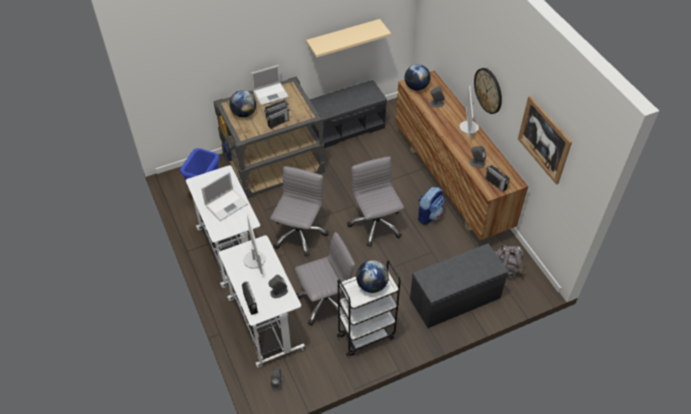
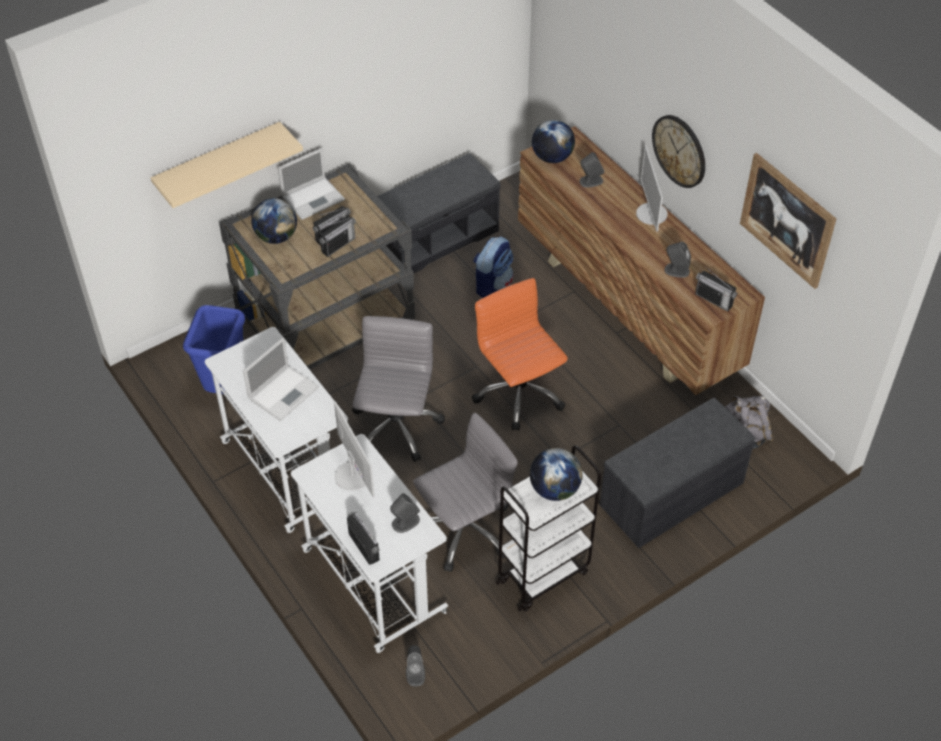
camera: 10 degrees left, 0 degrees up
(343, 37) = (420, 89): beige shelf -> beige shelf (218, 162)
(375, 224) = (518, 393): grey office chair -> orange office chair
(429, 215) = (602, 366): backpack -> backpack (492, 284)

